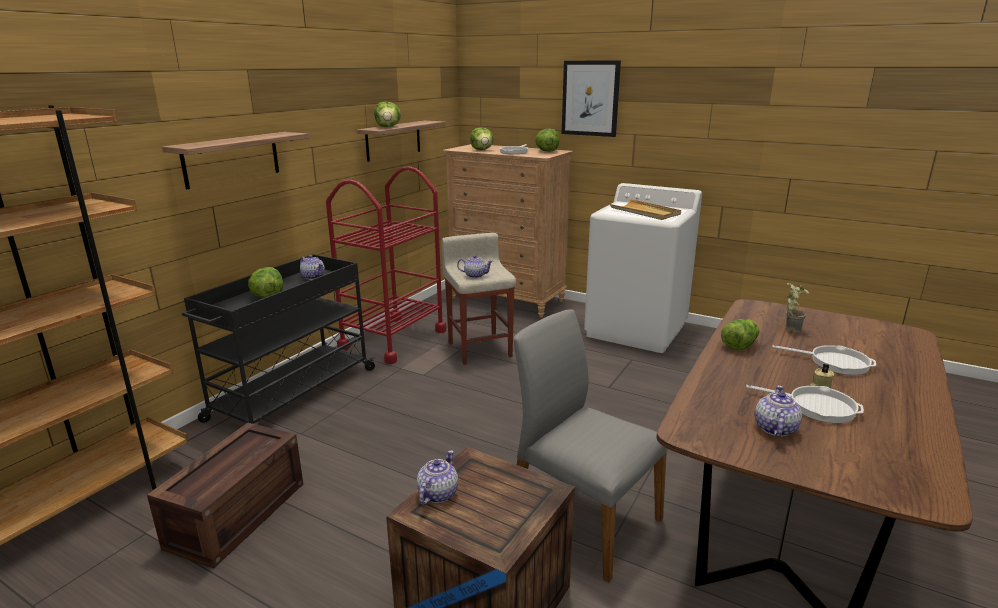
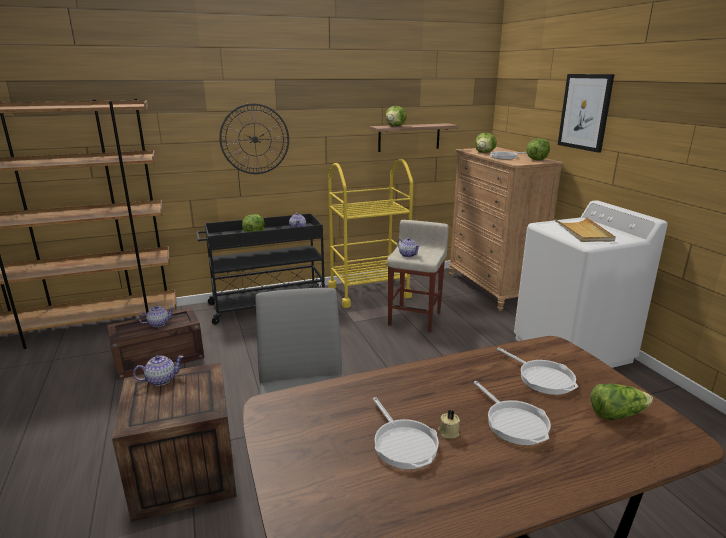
camera: 40 degrees right, 0 degrees up
(232, 159) = (255, 139): shelf -> wall clock
(393, 339) = (369, 292): red cart -> yellow cart
(739, 345) = (458, 370): lettuce -> lettuce (616, 414)
(774, 429) = (330, 438): teapot -> teapot (158, 324)
(790, 329) = (543, 378): potted plant -> frying pan

